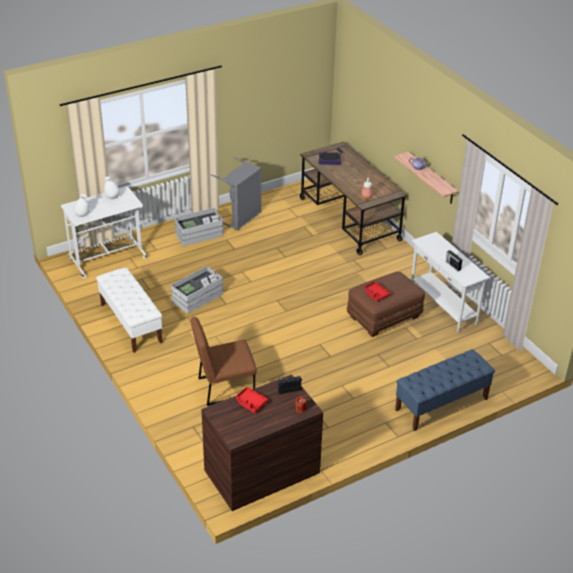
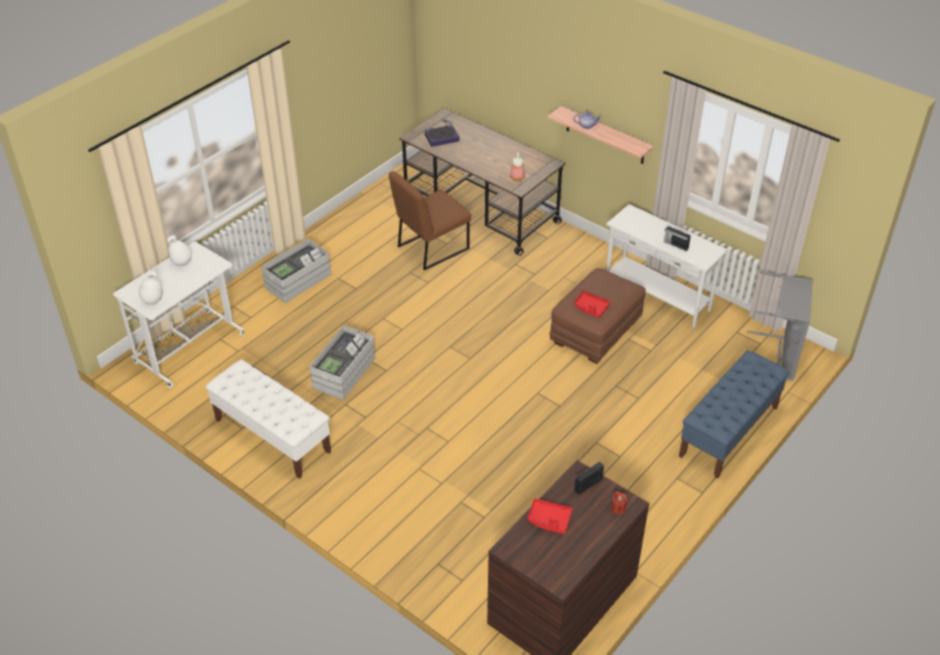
camera: 20 degrees left, 5 degrees up
(224, 387) = (449, 492): brown chair -> brown chair (431, 248)
(240, 218) = (340, 242): grey laundry basket -> grey laundry basket (777, 357)

